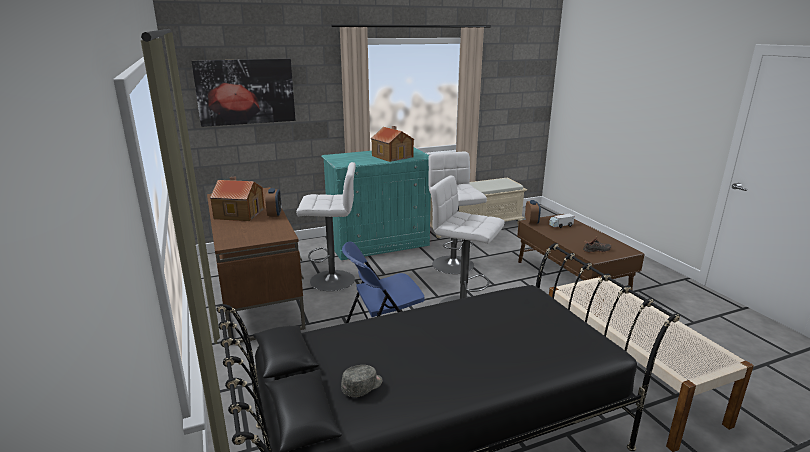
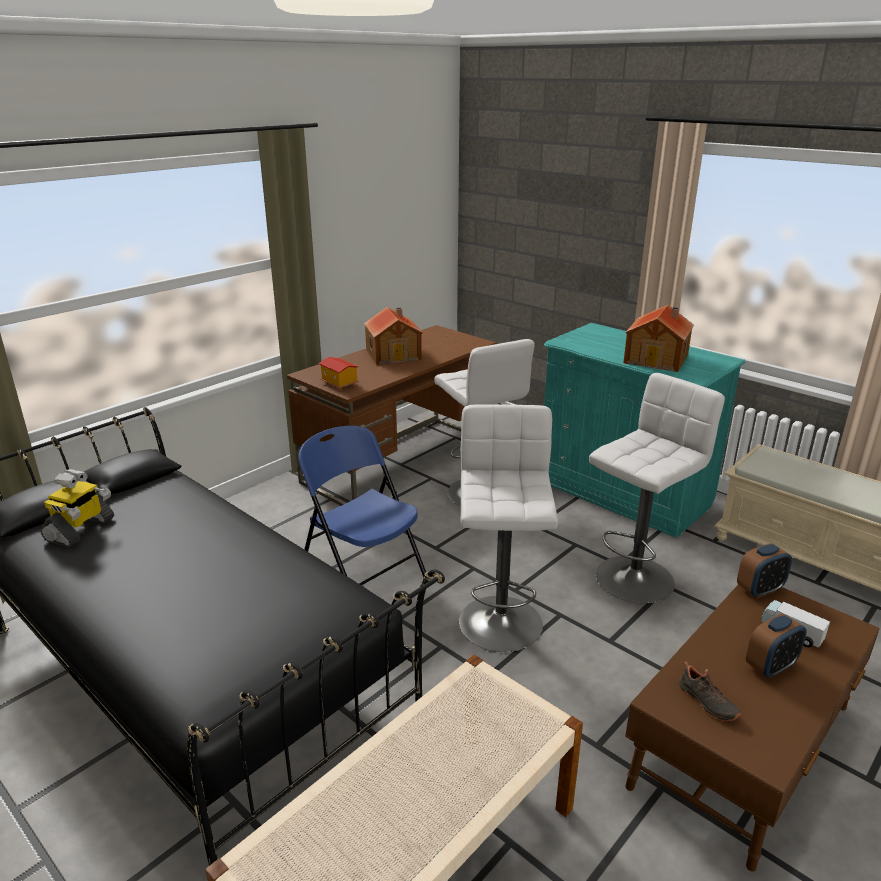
camera: 65 degrees right, 5 degrees up
(245, 92) = (531, 206): picture -> none
(266, 236) = (339, 384): none -> toy house
(274, 214) = (407, 369): alarm clock -> alarm clock (770, 666)
(362, 387) = (80, 530): grey cap -> toy robot

